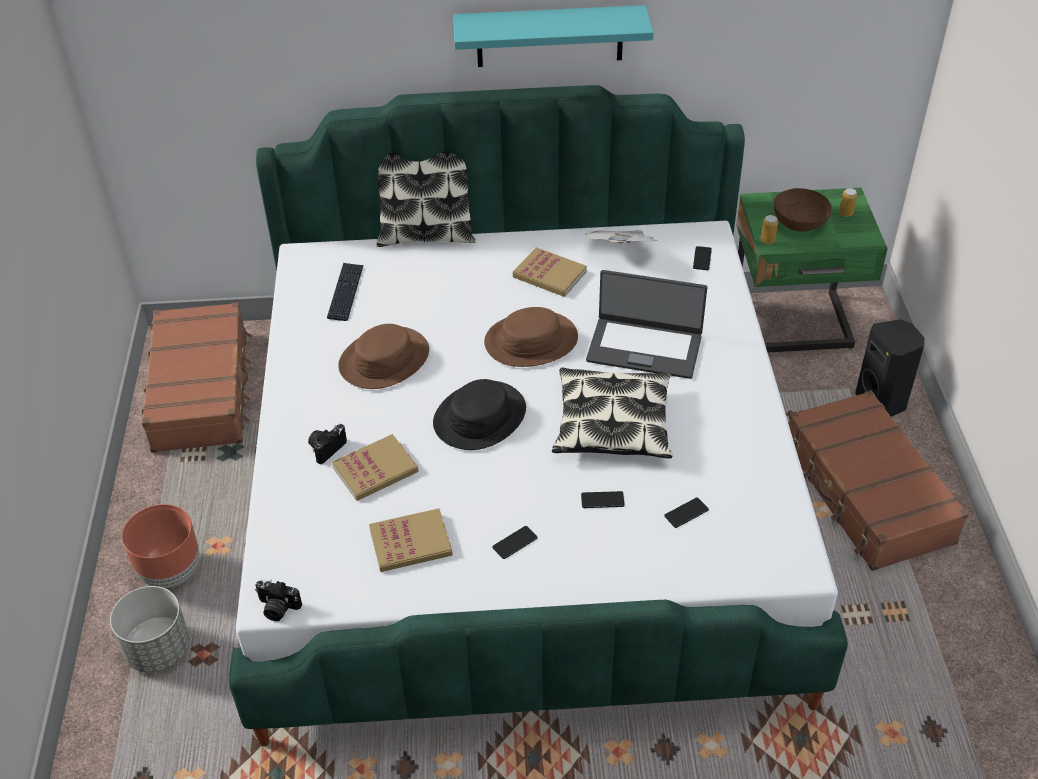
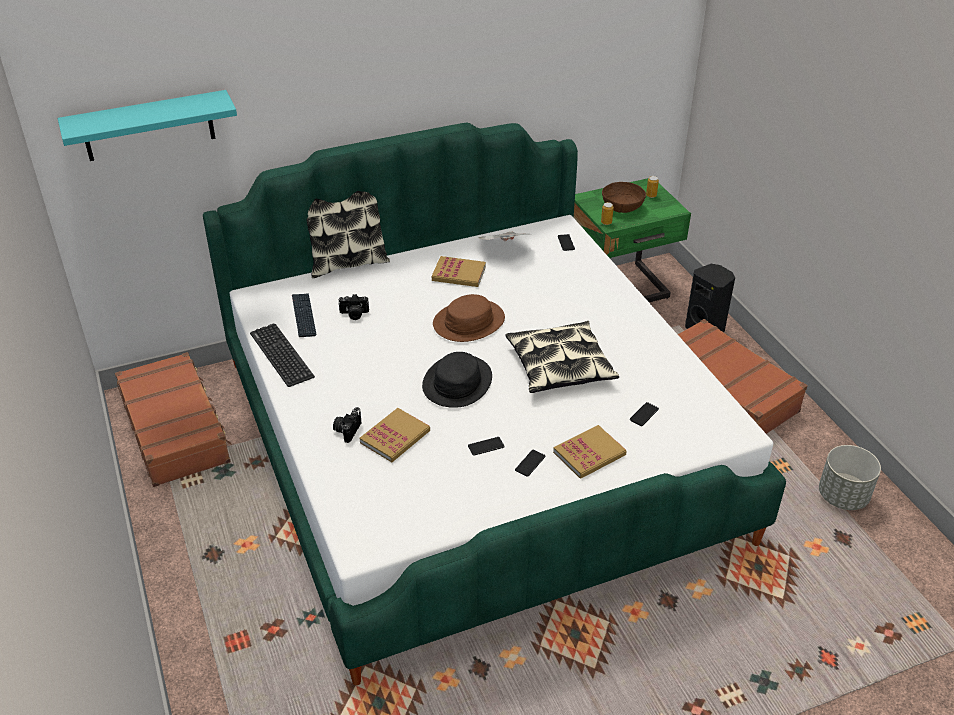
camera: 20 degrees left, 5 degrees down
(158, 650) = (231, 637): grey planter -> grey planter (842, 496)
(171, 572) = (215, 574): brown planter -> none
(277, 608) = (368, 554): camera -> camera (354, 314)
(298, 337) = (281, 355): none -> keyboard
(384, 359) = (360, 357): brown hat -> none
(410, 543) = (450, 482): book -> book (589, 454)
(549, 36) = (427, 88): turquoise shelf -> turquoise shelf (148, 126)
(602, 500) = (579, 419): phone -> phone (486, 446)
(644, 347) = (555, 310): laptop -> none

